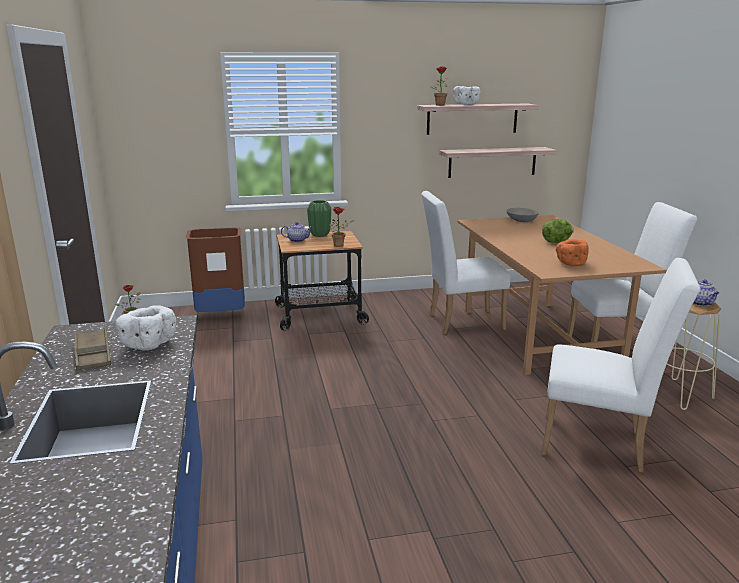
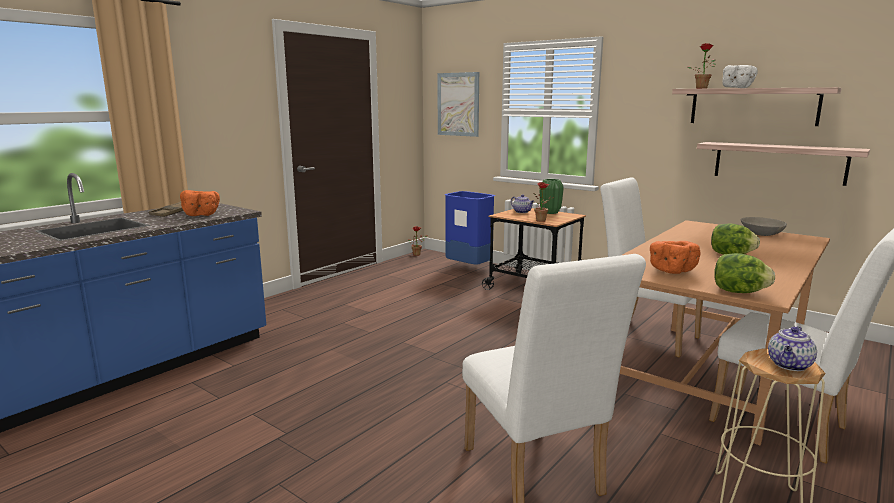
camera: 50 degrees right, 5 degrees down
(148, 344) = (201, 215): white bowl -> orange bowl
(158, 125) = (458, 104): none -> picture
(221, 315) = (469, 267): brown trash can -> blue trash can
(630, 267) = (739, 292): none -> lettuce

